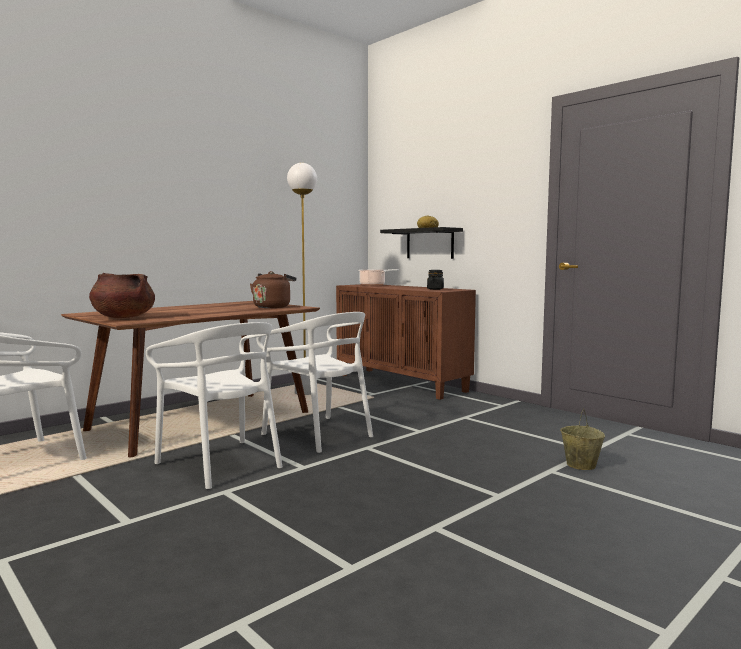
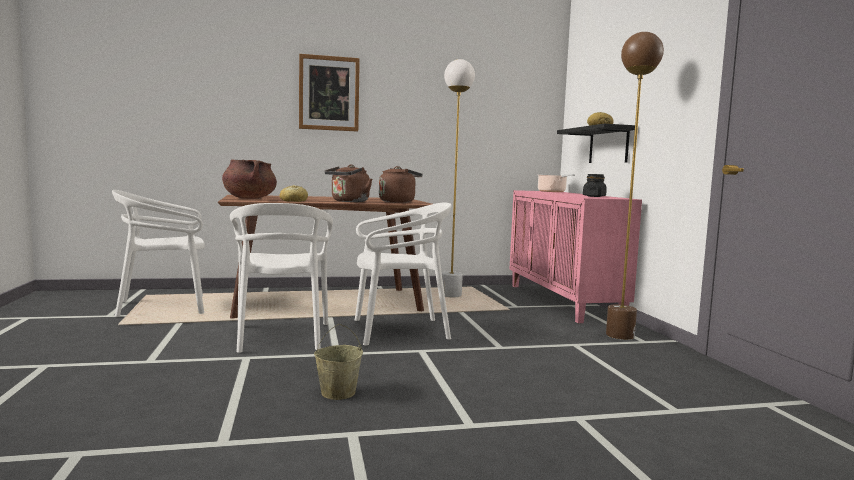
camera: 30 degrees right, 0 degrees up
(161, 192) = (329, 93): none -> picture
(184, 316) = (293, 201): none -> bread
(233, 311) = (349, 201): none -> brown kettle
(319, 434) = (399, 331): white chair -> white chair turned 90 degrees counterclockwise
(402, 383) = (563, 302): brown cabinet -> pink cabinet
(481, 404) = (619, 335): none -> brown floor lamp
(580, 465) = (629, 421): beige bucket -> beige bucket (338, 392)

